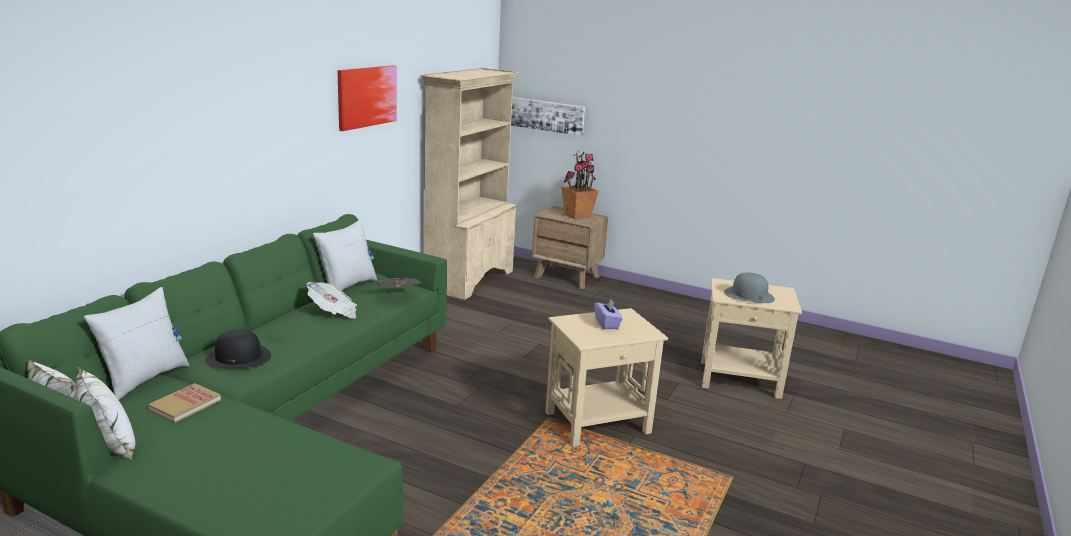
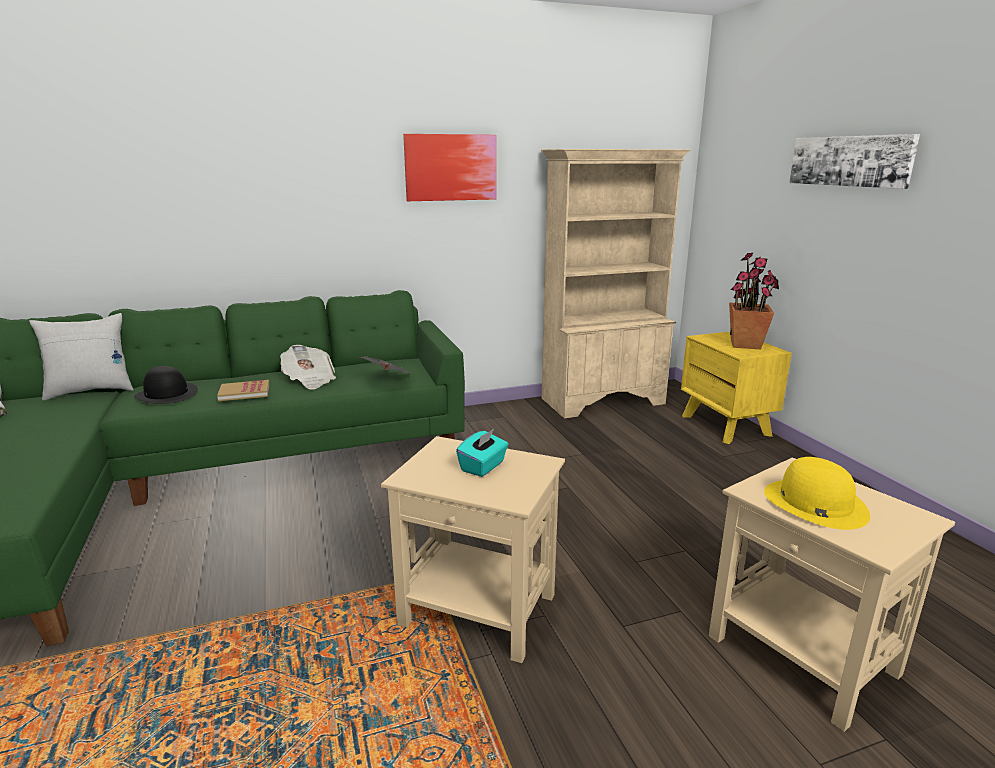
camera: 45 degrees right, 0 degrees up
(185, 405) = (58, 417): book -> book (244, 392)
(347, 287) = (367, 363): grey pillow -> none
(545, 115) = (737, 210): picture -> picture (850, 161)
(567, 277) = (726, 425): brown nightstand -> yellow nightstand
(607, 324) = (483, 466): purple tissue box -> turquoise tissue box
(748, 295) = (814, 503): grey hat -> yellow hat

